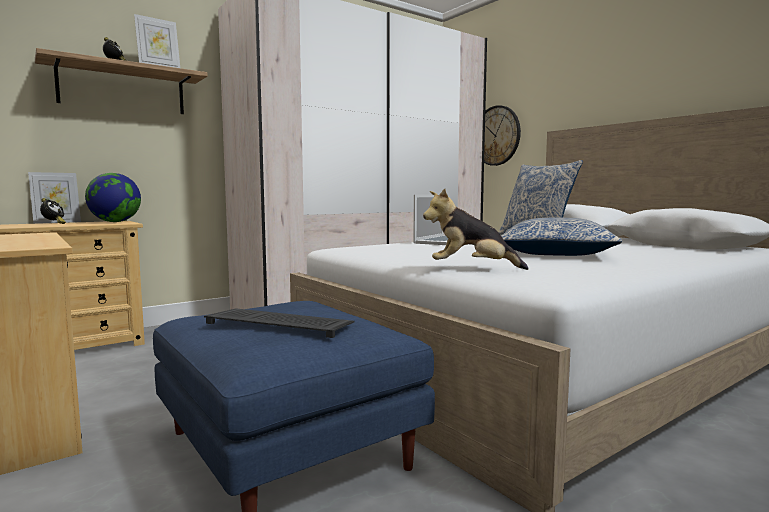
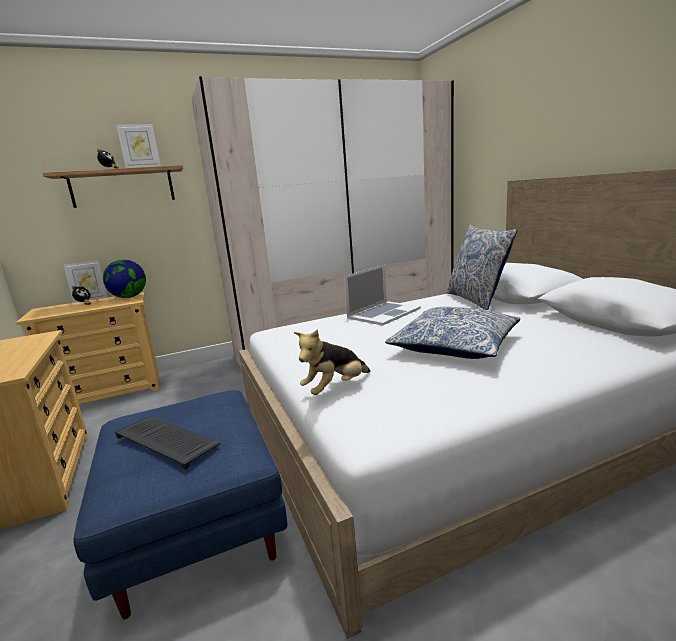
camera: 15 degrees right, 10 degrees up
(471, 269) = (335, 388): plush toy -> plush toy turned 60 degrees counterclockwise
(496, 136) = (467, 180): wall clock -> none

